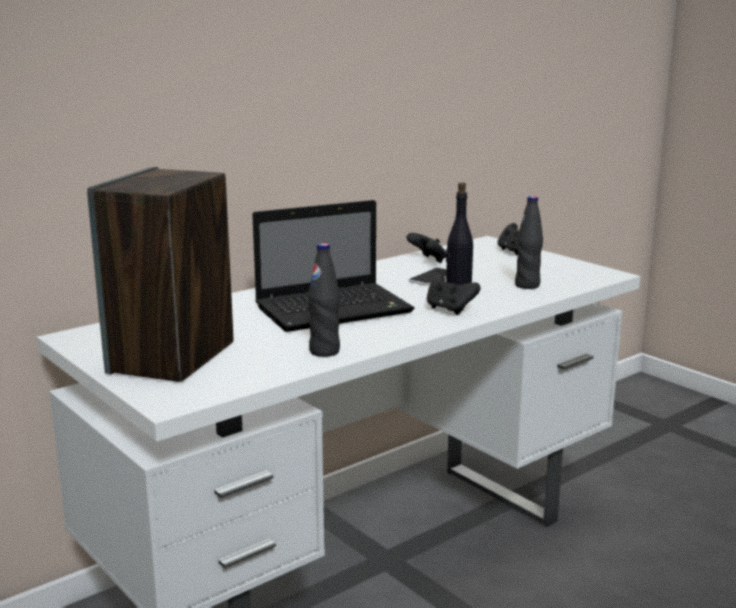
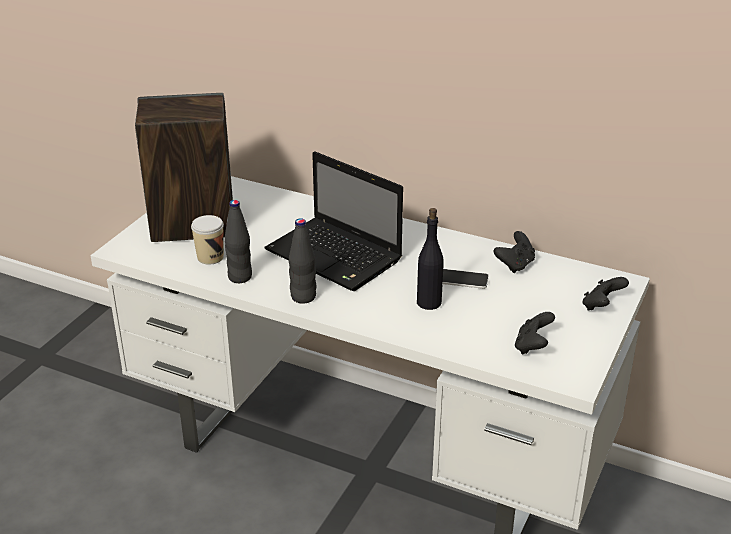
camera: 65 degrees right, 15 degrees up
(261, 359) = (210, 257): none -> cup
(449, 309) = (377, 308): black game controller -> black game controller (532, 346)
(527, 285) = (486, 335): black bottle -> black bottle (303, 297)

